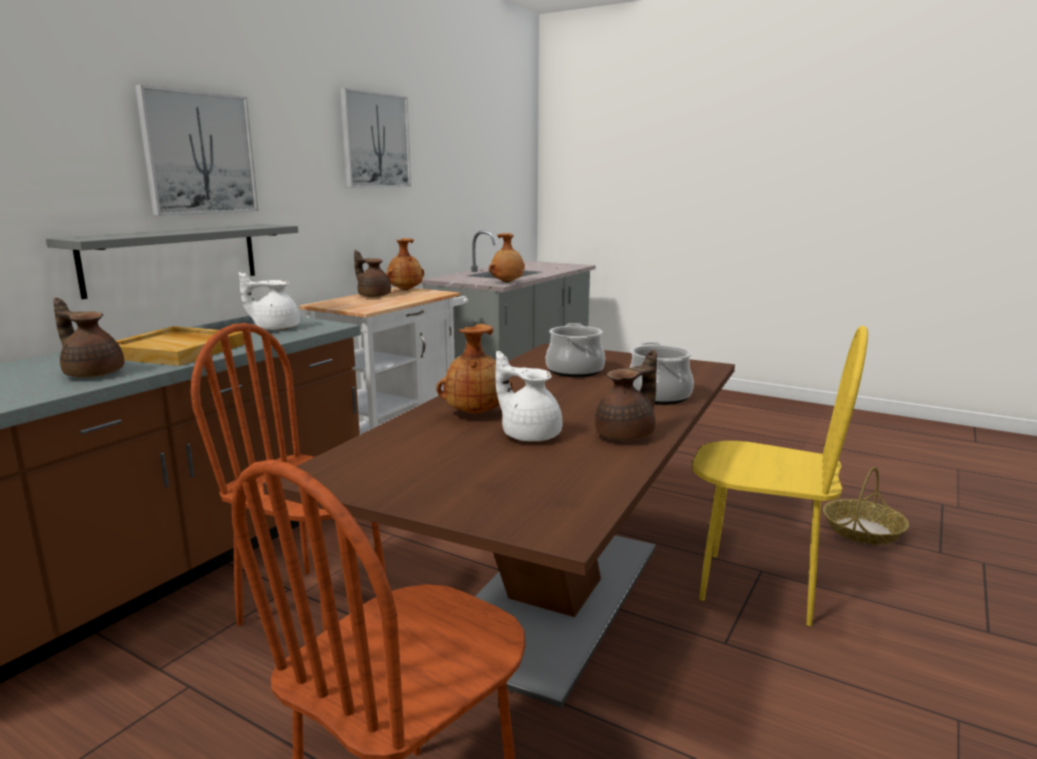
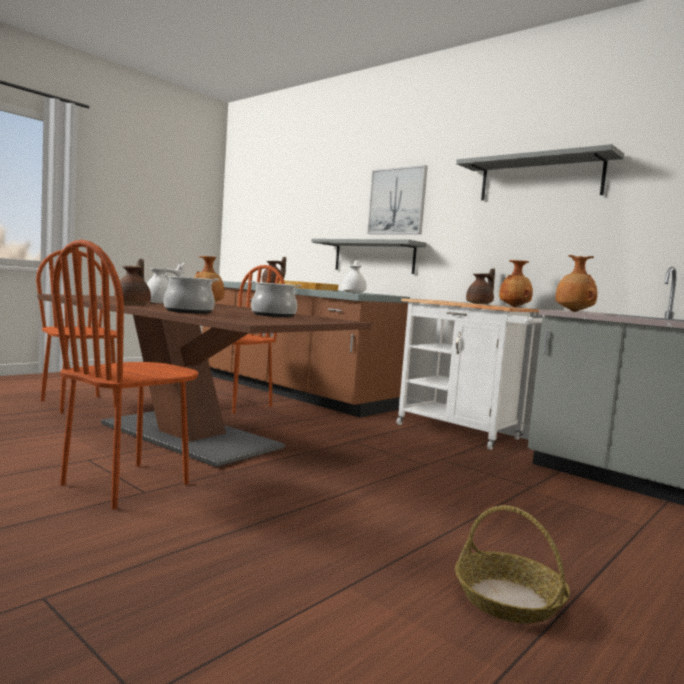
camera: 100 degrees right, 10 degrees down
(375, 140) = (540, 179): picture -> grey shelf
(627, 435) = (133, 304): brown teapot -> brown teapot turned 150 degrees counterclockwise
(758, 586) = (126, 484): yellow chair -> brown chair
(862, 530) = (148, 568): basket -> basket (509, 599)

